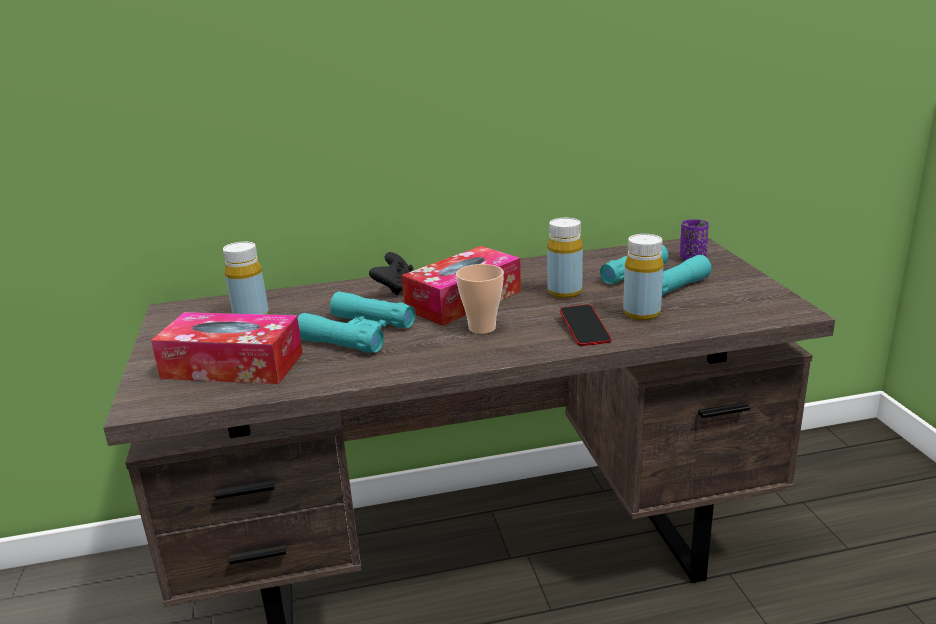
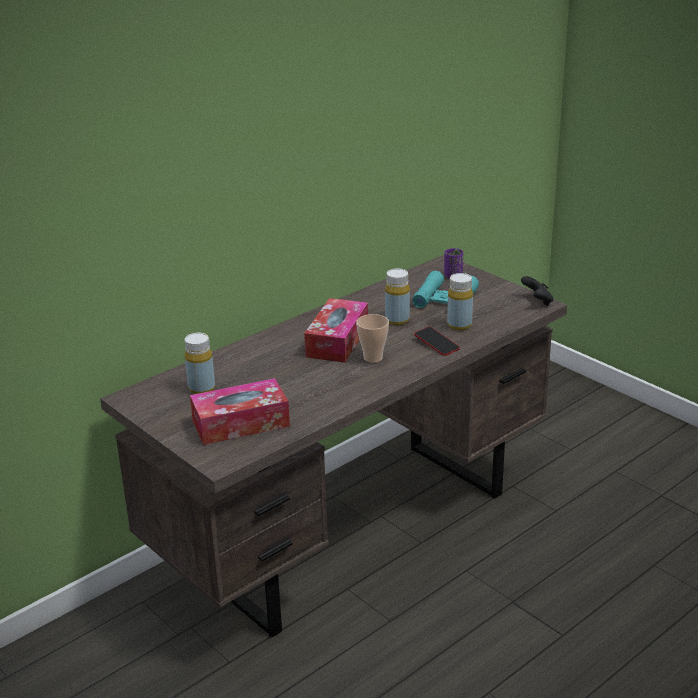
camera: 30 degrees left, 5 degrees up
(357, 333) = (295, 381): turquoise binoculars -> none
(395, 289) = (278, 343): black game controller -> black game controller (537, 301)

